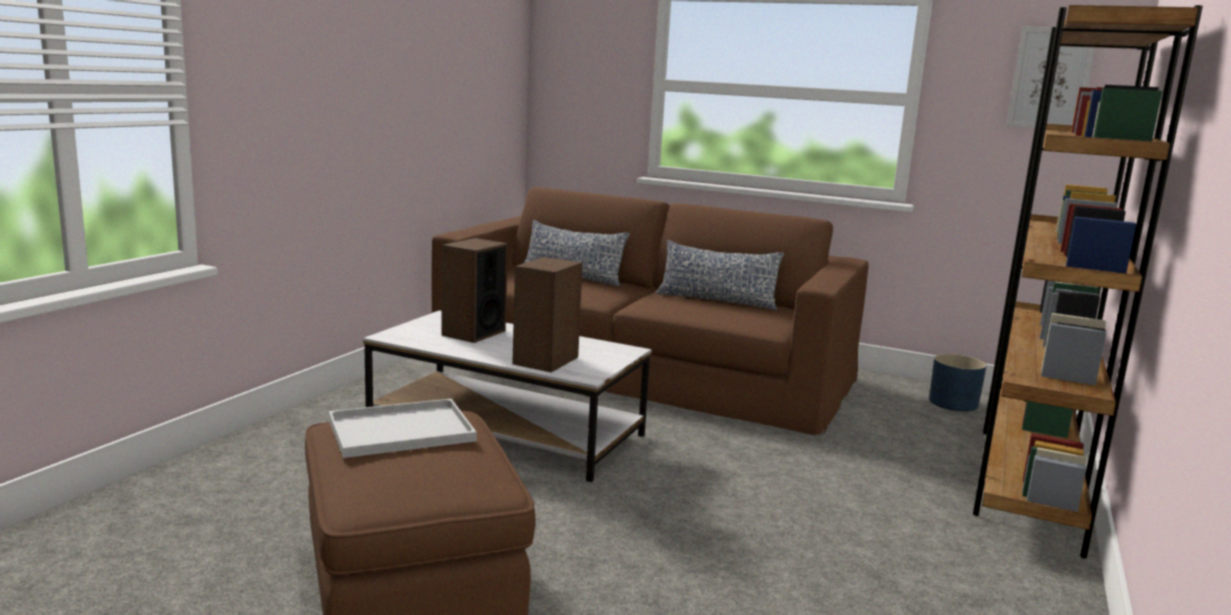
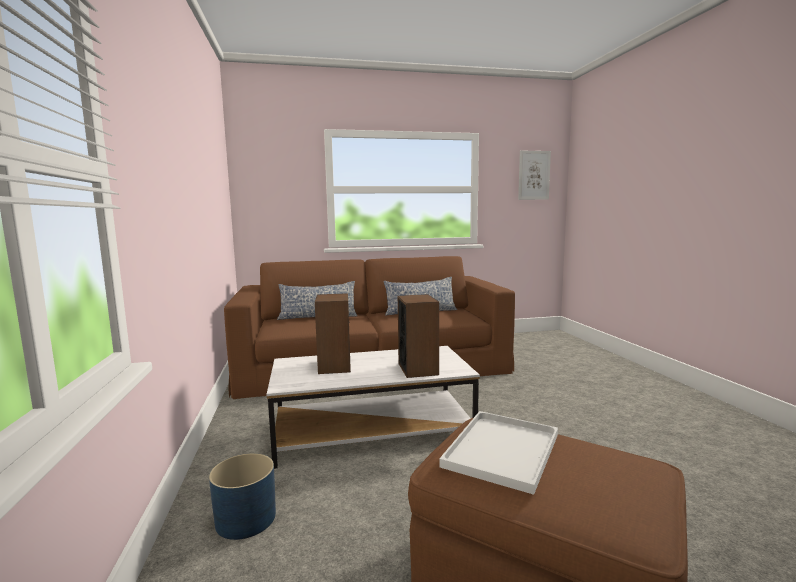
camera: 35 degrees left, 5 degrees down
(953, 403) = (524, 340): blue planter -> blue planter (246, 519)
(1028, 479) = (611, 364): brown bookcase -> none

